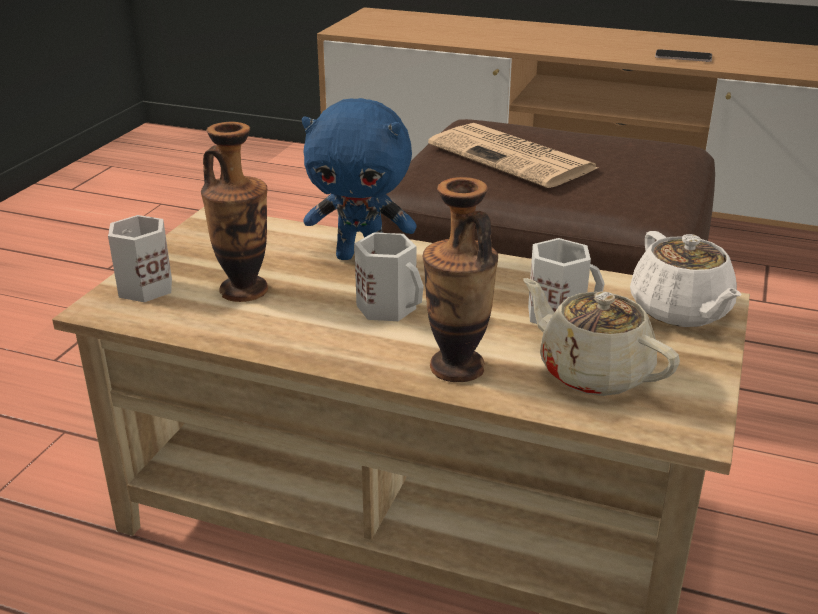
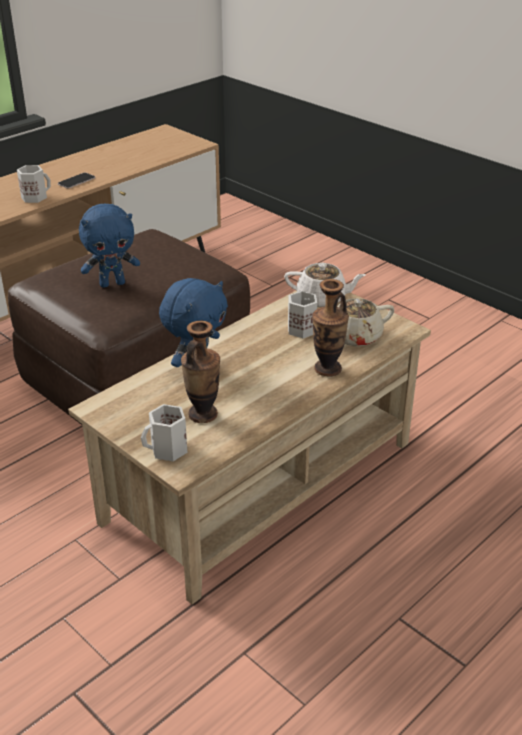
camera: 65 degrees left, 5 degrees up
(389, 307) = (258, 372): white mug -> white mug (35, 197)
(514, 157) = (112, 283): newspaper -> blue plush toy

